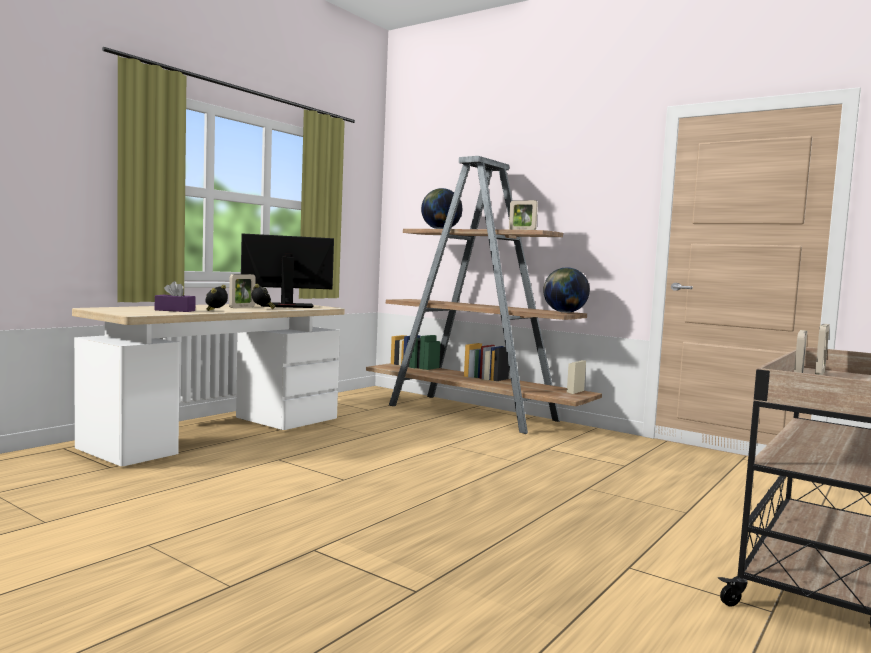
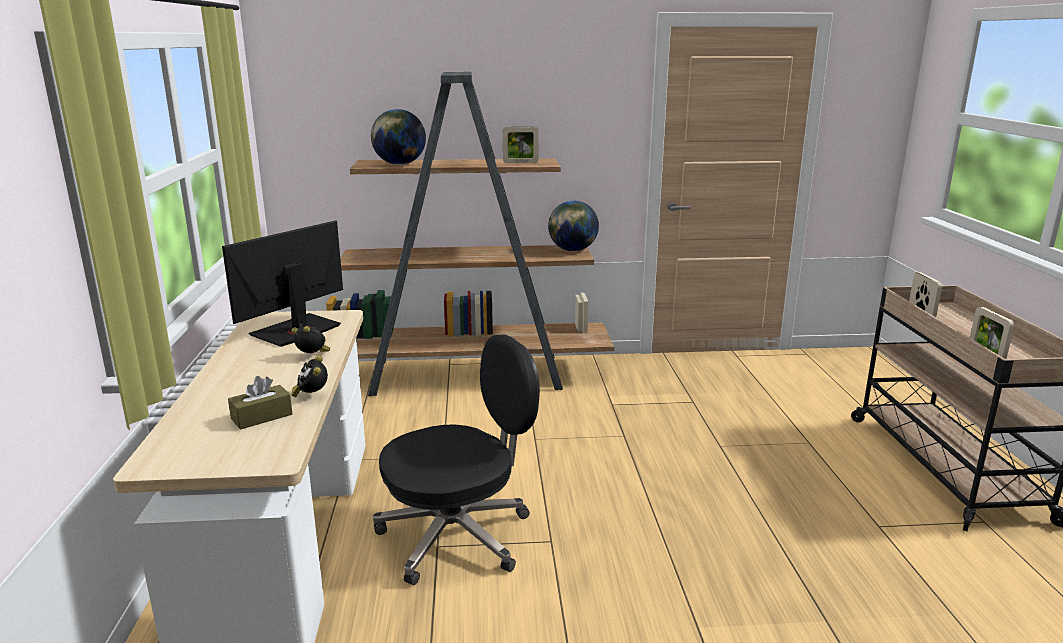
camera: 40 degrees left, 15 degrees up
(175, 310) = (262, 416): purple tissue box -> brown tissue box
(242, 307) = (278, 362): picture frame -> none
(299, 460) = (458, 535): none -> black office chair

